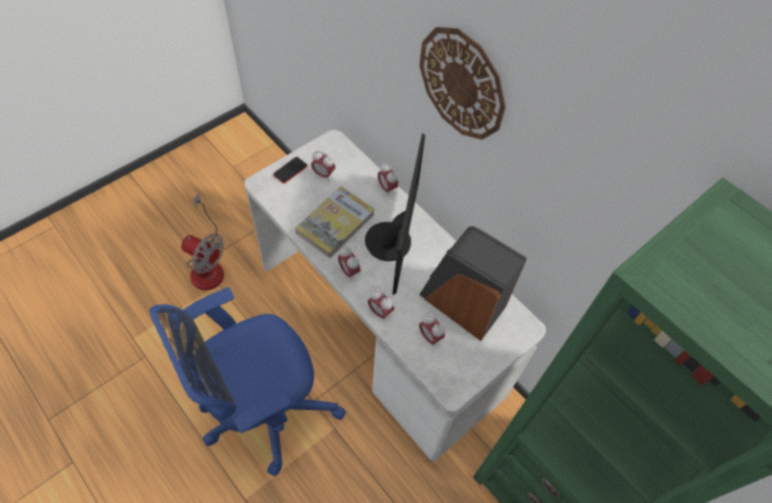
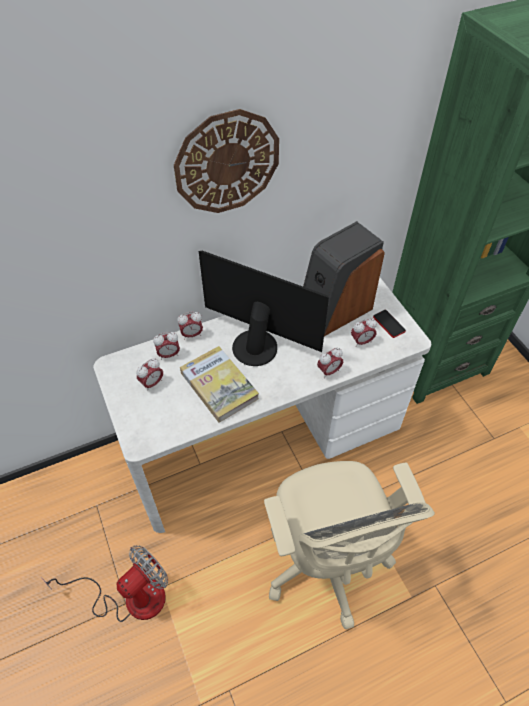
camera: 70 degrees left, 5 degrees down
(265, 411) = (326, 561): blue office chair -> beige office chair
(290, 170) = (133, 412): phone -> phone (389, 324)
(349, 271) = (278, 386): alarm clock -> alarm clock (169, 355)

